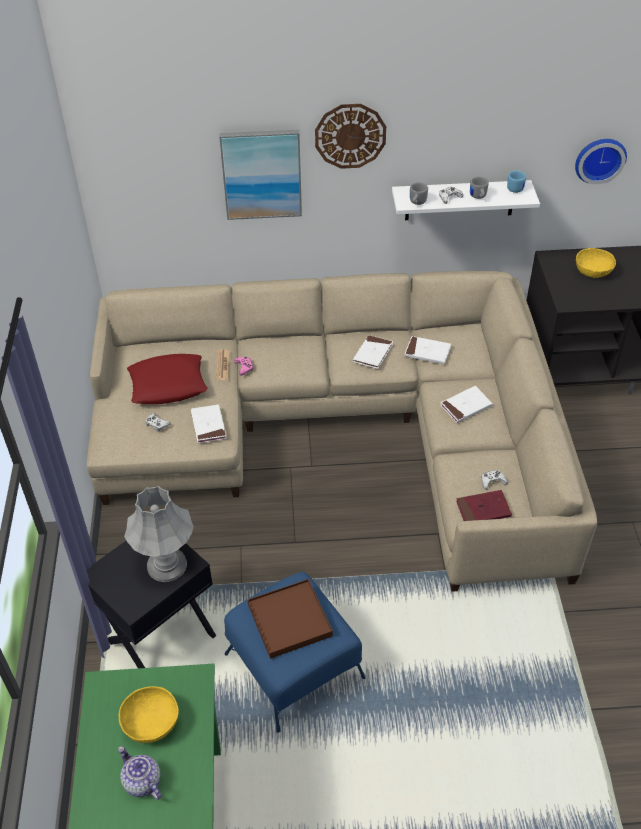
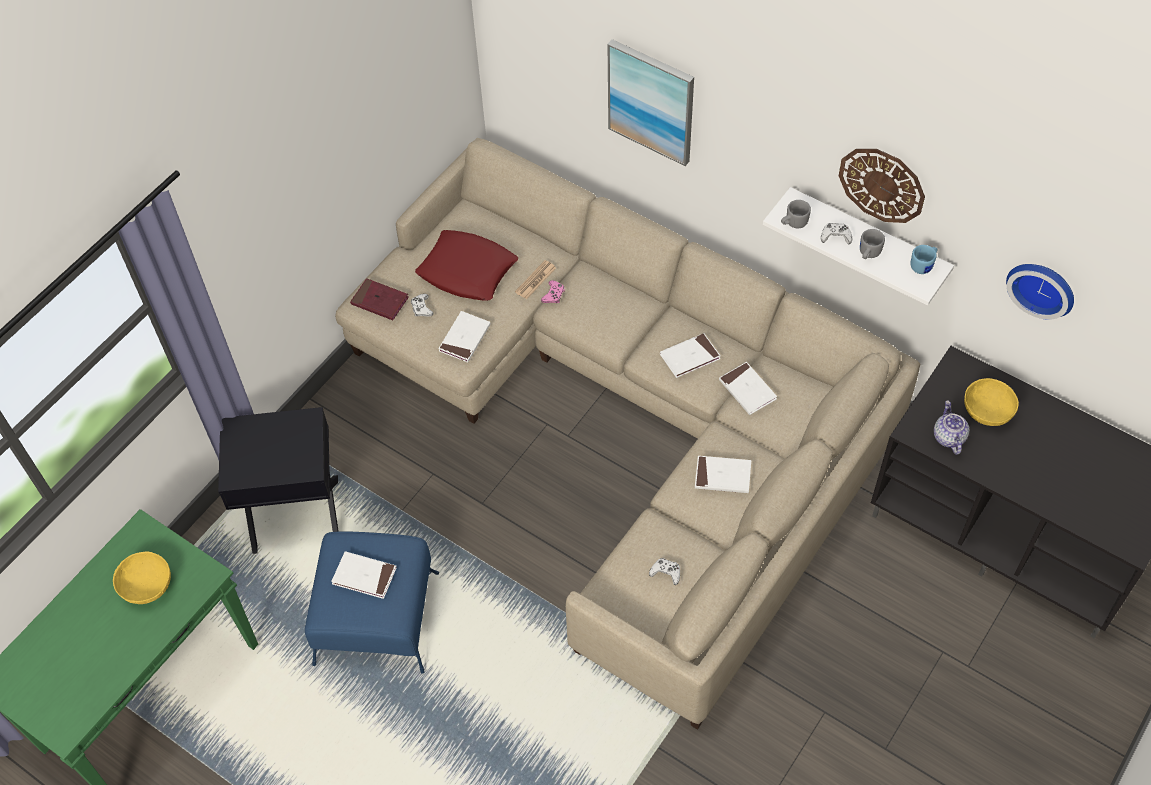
camera: 40 degrees right, 10 degrees up
(141, 782) = (102, 627): teapot -> teapot (948, 437)
(166, 565) = (290, 456): grey table lamp -> none
(290, 620) = (364, 576): brown tray -> white book
(350, 136) = (748, 111): wall clock -> wall clock (882, 184)
(483, 509) = (627, 594): red book -> red book (380, 301)

